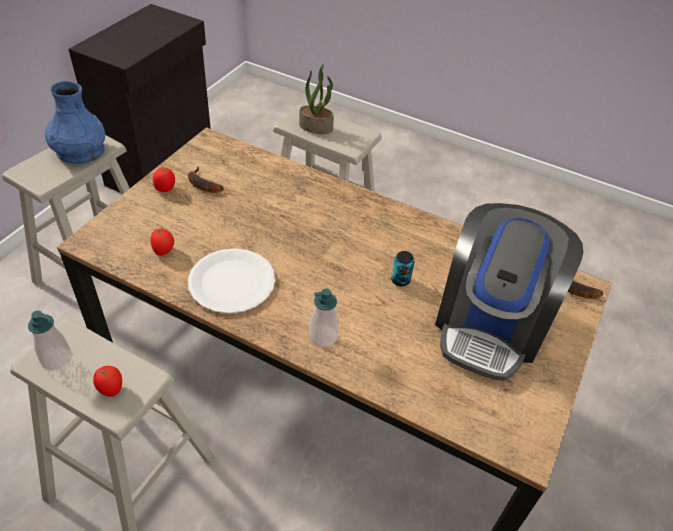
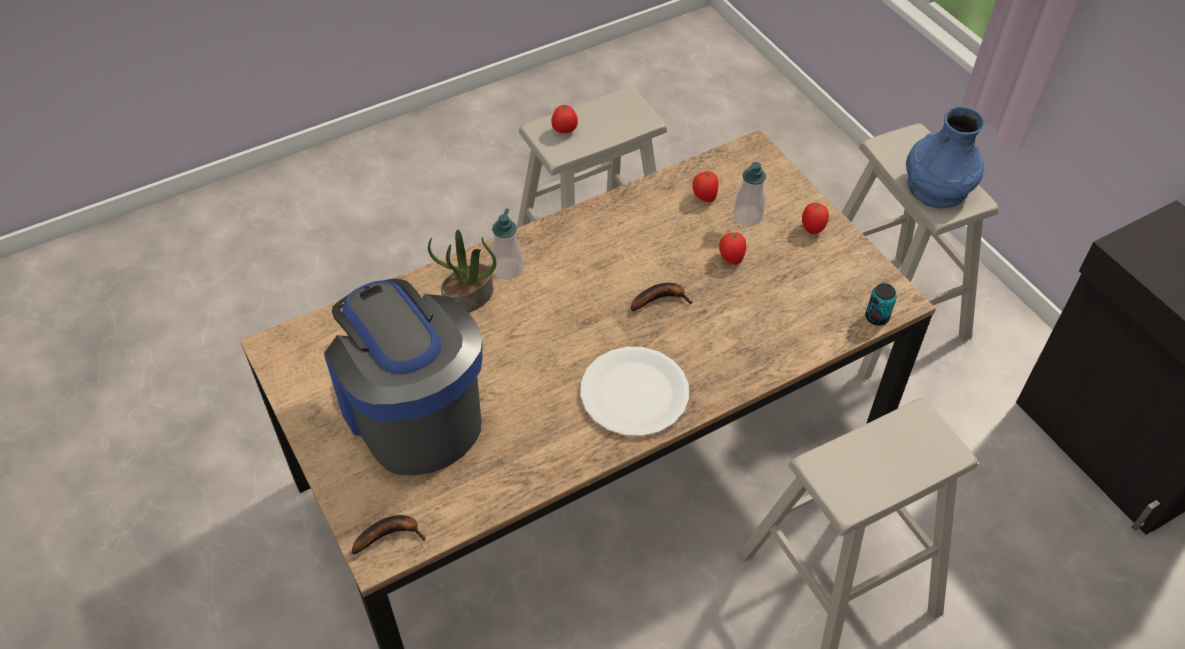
camera: 125 degrees right, 5 degrees up
(56, 358) = (620, 109): soap dispenser -> soap dispenser (747, 216)
(201, 184) = (804, 261): banana -> banana (660, 299)
(223, 218) = (731, 258): none -> tomato
(231, 282) = (625, 231): white plate -> white plate (634, 393)
(316, 127) = (896, 447): potted plant -> potted plant (468, 299)
(400, 280) = (529, 368): can -> can (877, 317)

